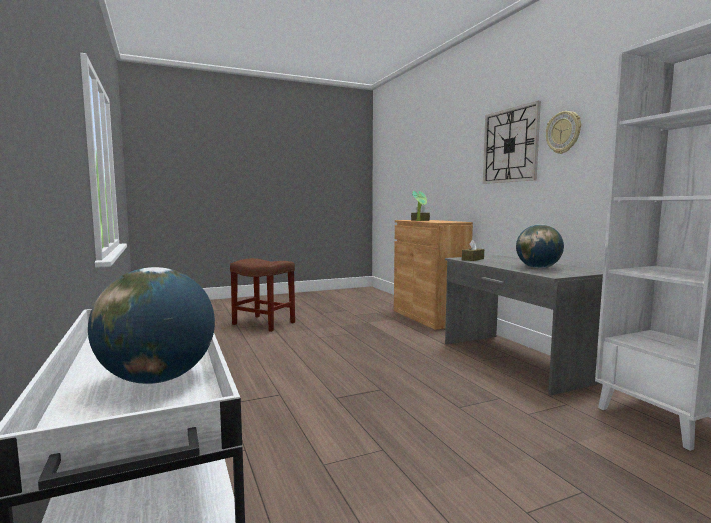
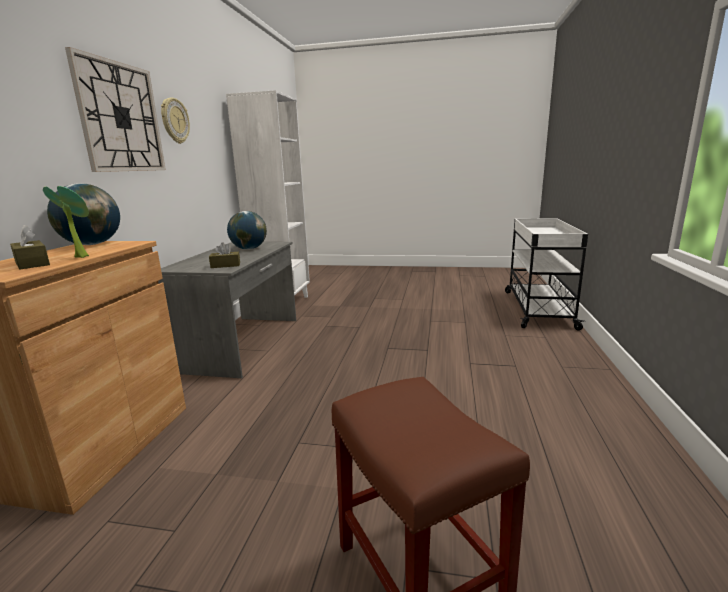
camera: 145 degrees left, 10 degrees up
(159, 378) = (538, 233): globe -> globe (91, 244)

